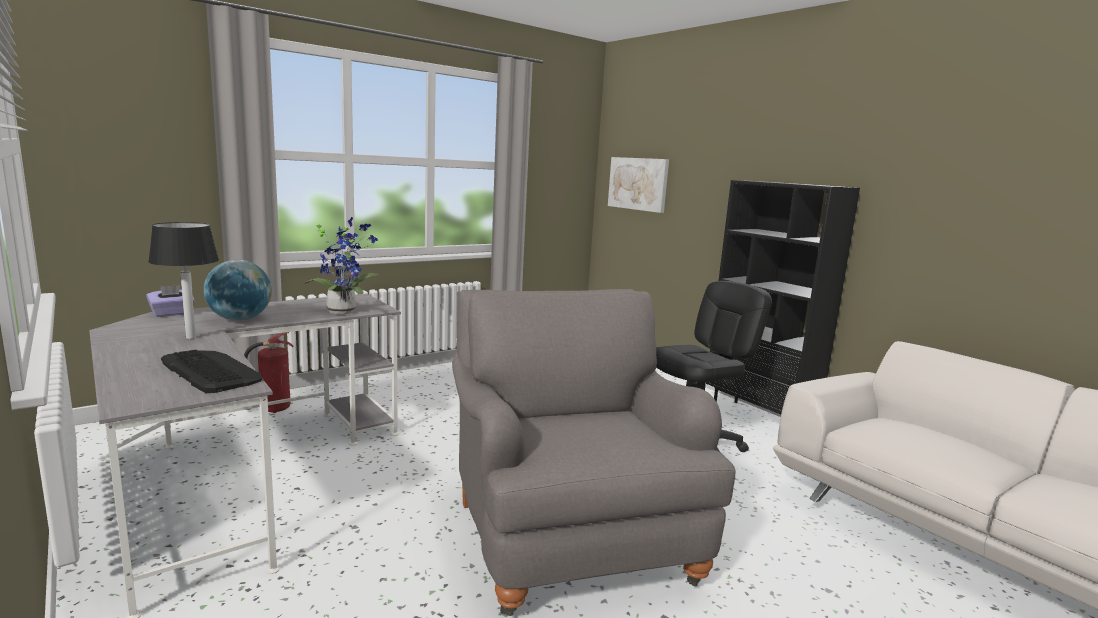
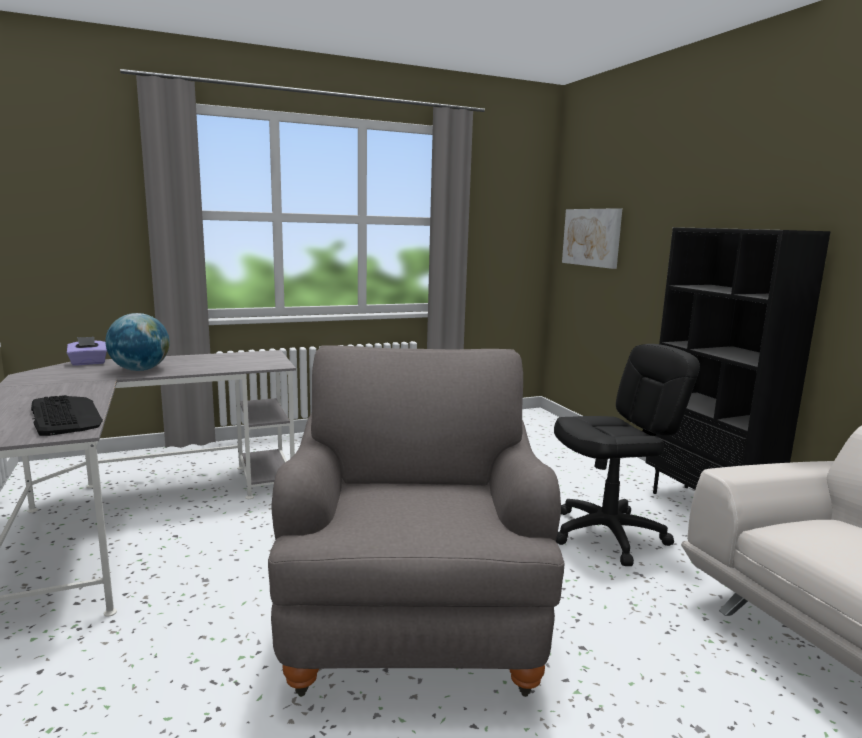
camera: 15 degrees right, 0 degrees up
(190, 337) = (81, 384): table lamp -> none
(273, 409) = (197, 458): fire extinguisher -> none
(344, 311) = (241, 365): potted plant -> none

